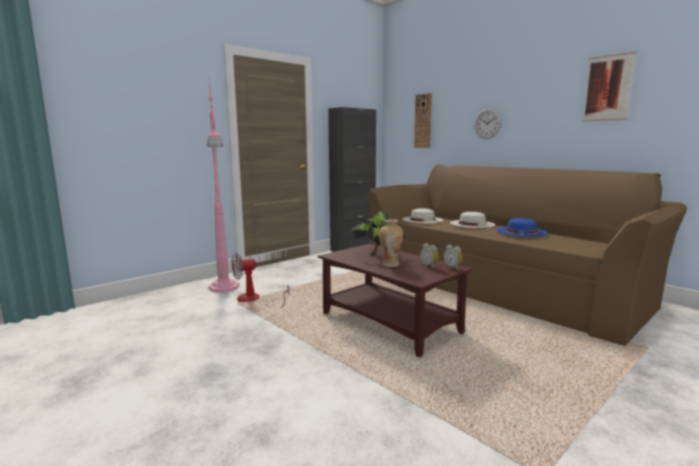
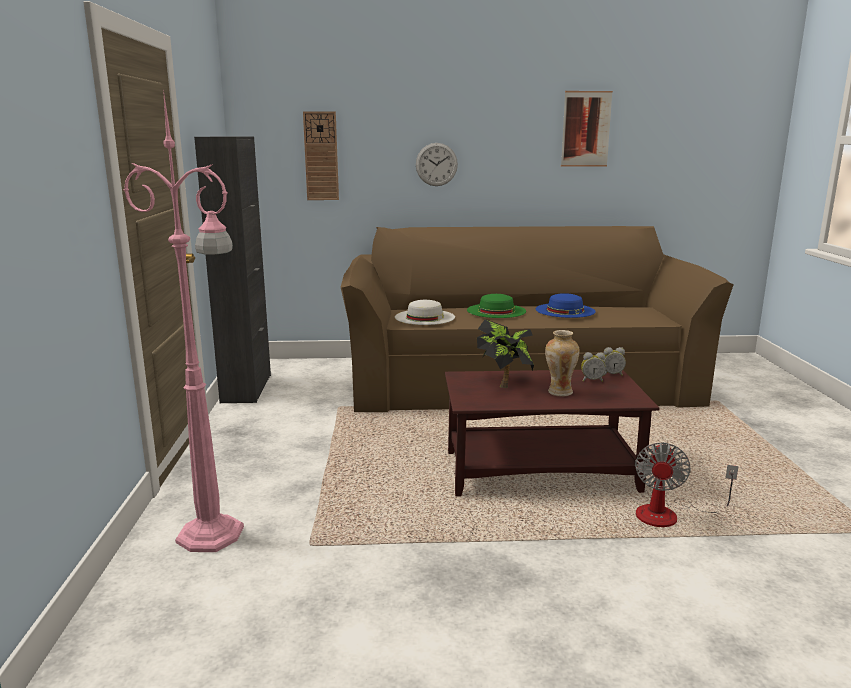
camera: 50 degrees left, 5 degrees up
(254, 300) = (322, 527): fan -> fan (669, 515)
(472, 224) = (496, 310): white hat -> green hat

